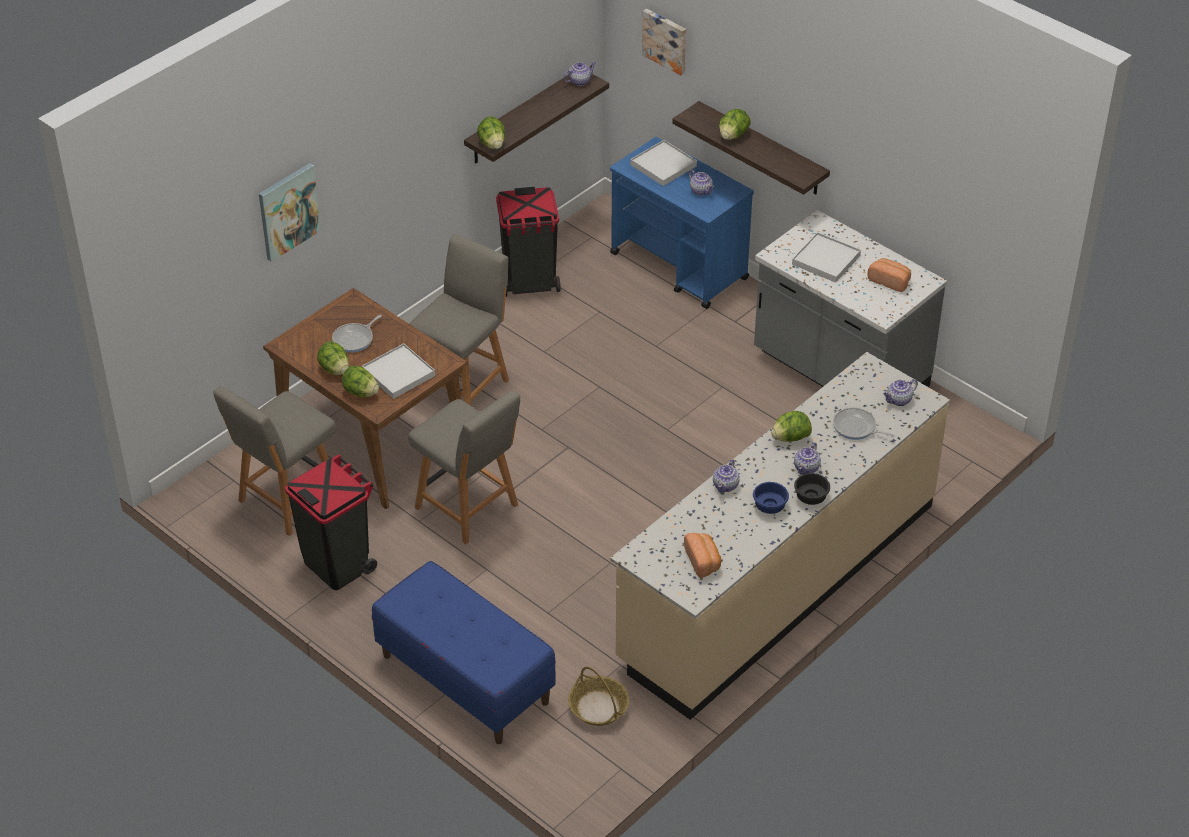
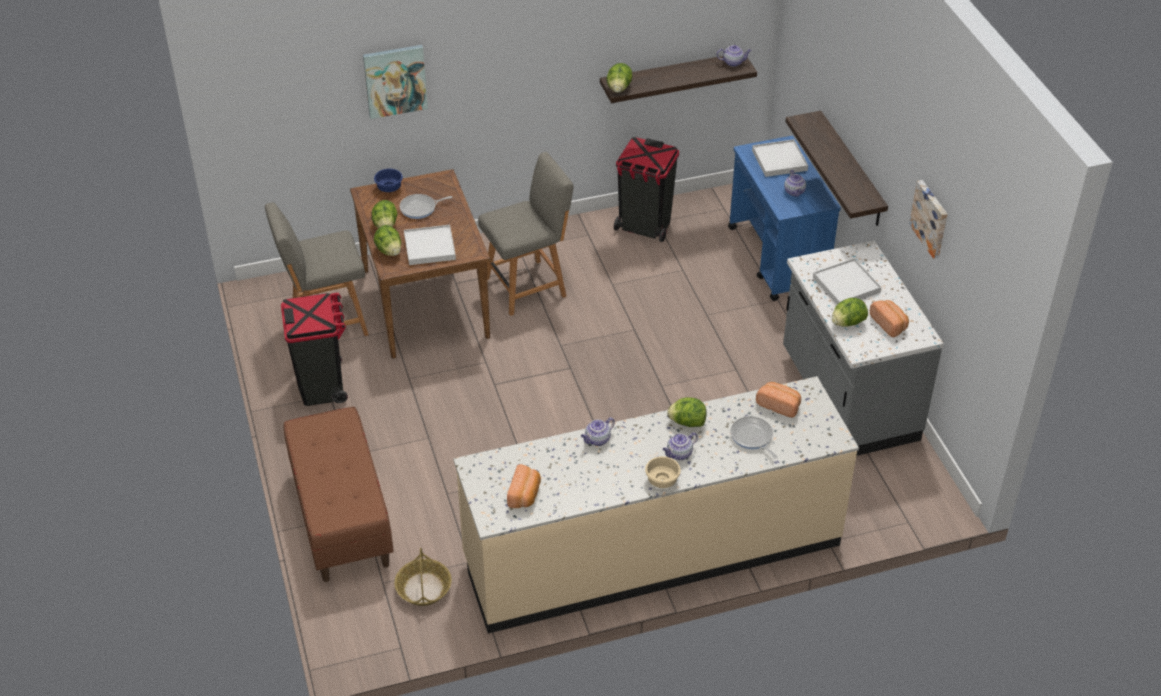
camera: 30 degrees right, 0 degrees up
(464, 679) = (341, 517): blue bench -> brown bench
(469, 508) = (454, 384): grey chair -> none
(666, 40) = (809, 46): picture -> picture (931, 218)
(733, 136) = (825, 148): lettuce -> lettuce (847, 323)
(769, 507) = (619, 473): blue bowl -> blue bowl (388, 188)
(809, 497) = (661, 480): black bowl -> beige bowl
(856, 390) = (779, 405): none -> bread
(898, 400) = (810, 429): teapot -> none

